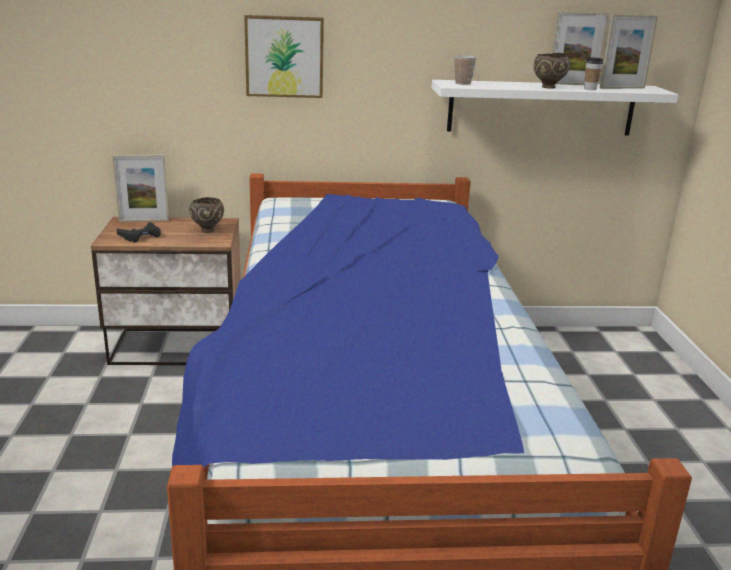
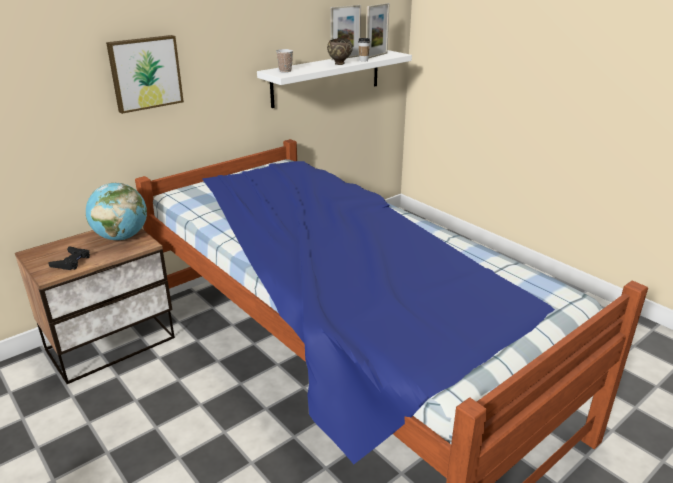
camera: 35 degrees left, 5 degrees up
(144, 220) = (52, 247): picture frame -> none
(207, 230) = (121, 237): brown bowl -> globe

